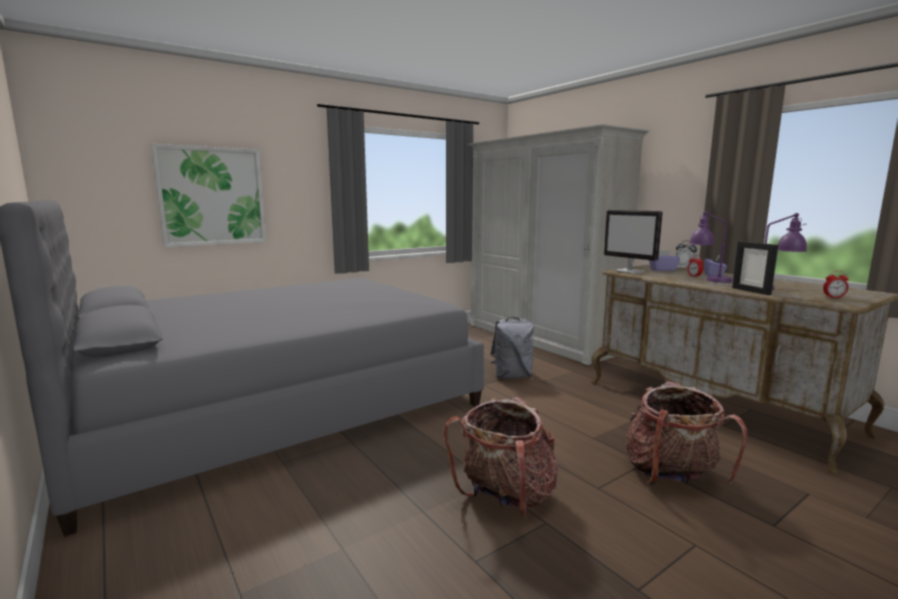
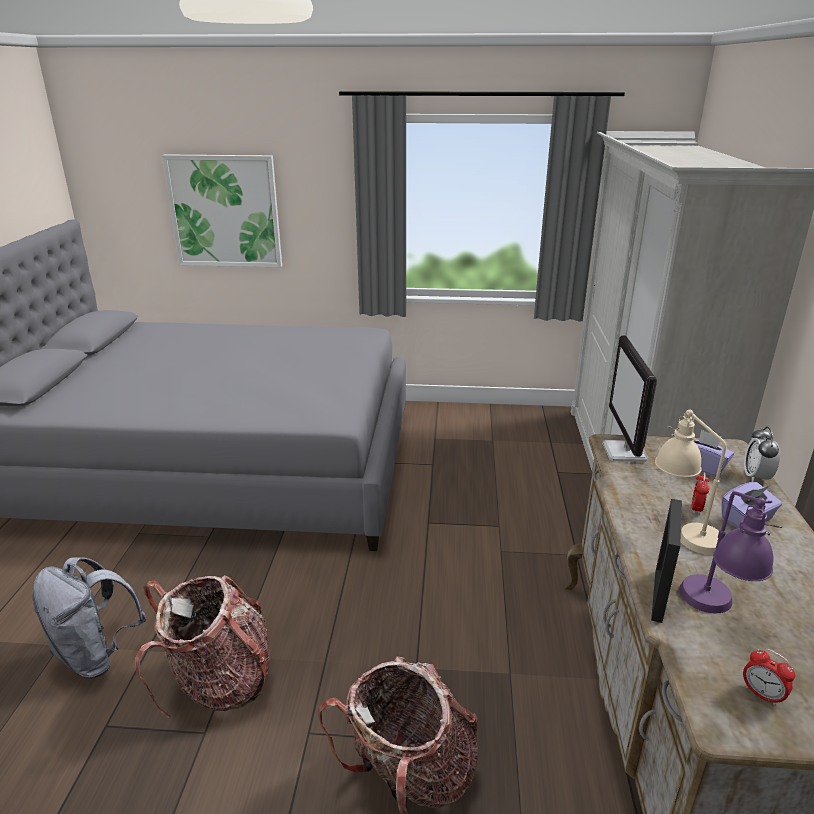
camera: 40 degrees right, 15 degrees up
(512, 376) = (481, 525): grey backpack -> grey backpack (97, 654)
(708, 280) = (682, 531): purple table lamp -> beige table lamp

